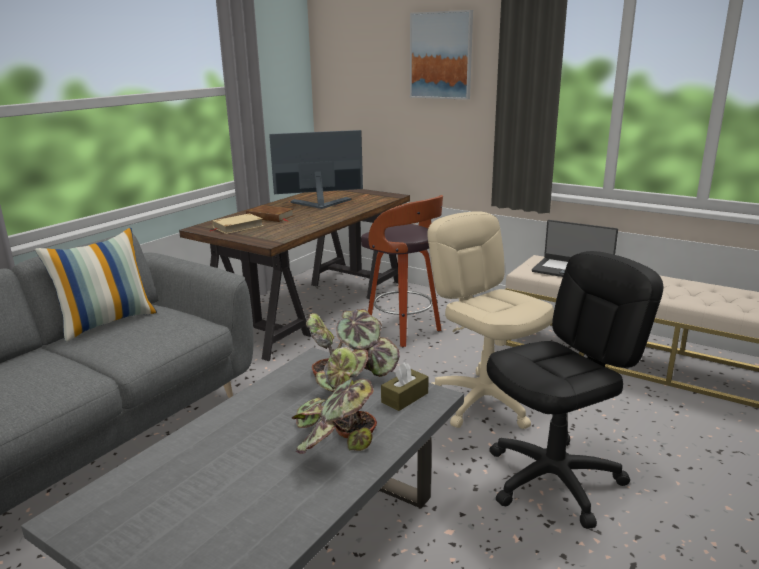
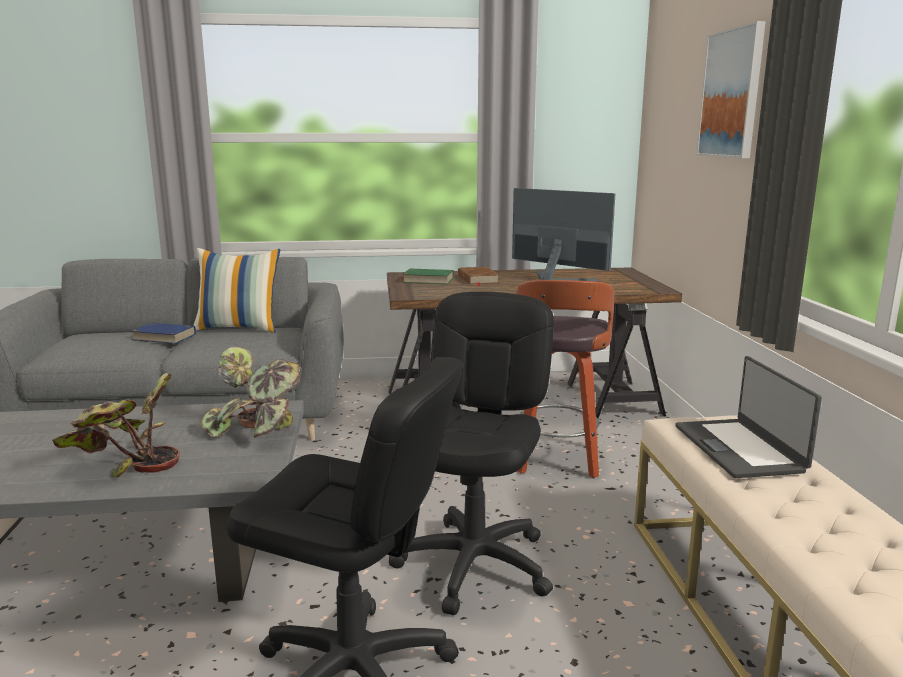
camera: 50 degrees right, 5 degrees down
(59, 357) = (164, 337): none -> blue book
(238, 227) = (428, 280): beige book -> green book
(405, 398) = (238, 465): brown tissue box -> none
(485, 401) = (475, 564): beige office chair -> black office chair

